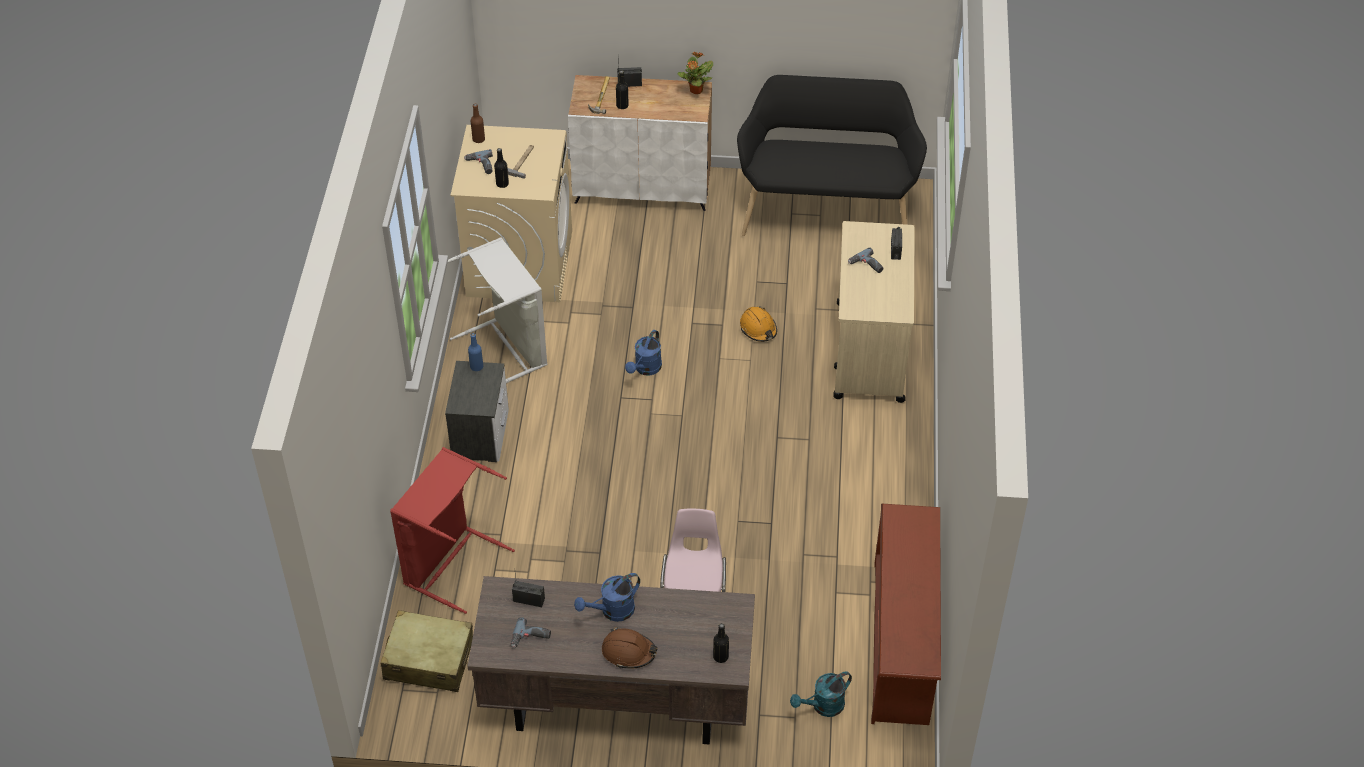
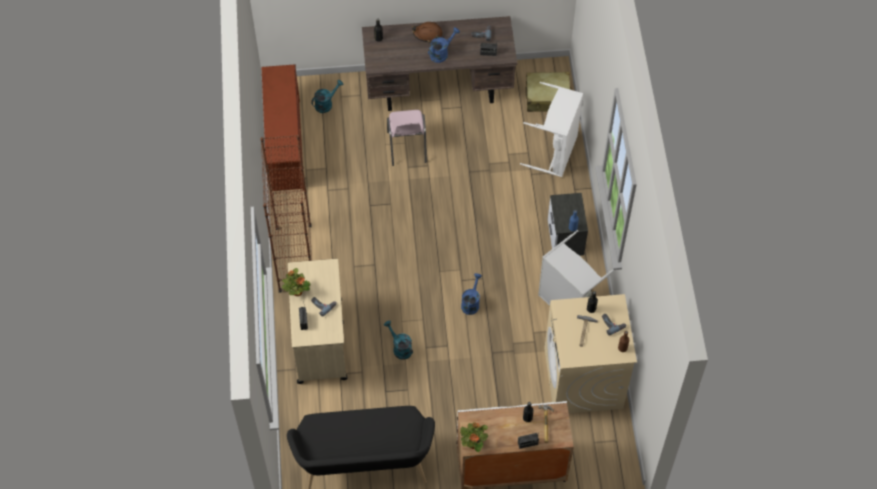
camera: 170 degrees right, 10 degrees up
(450, 563) = (555, 152): red laundry basket -> white laundry basket
(758, 328) = (400, 348): orange hard hat -> turquoise watering can
(897, 461) = (295, 259): none -> brown bookcase
(902, 285) = (297, 292): none -> potted plant

